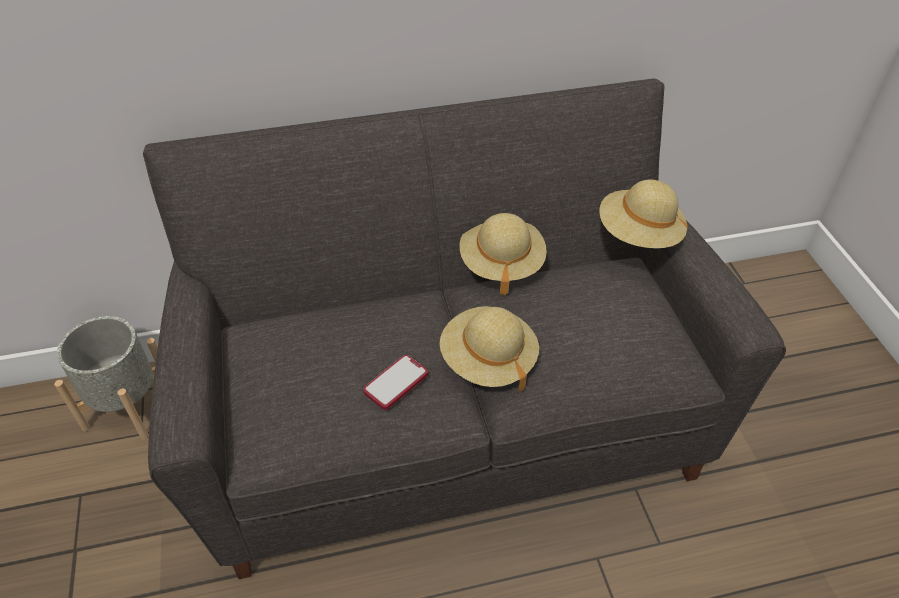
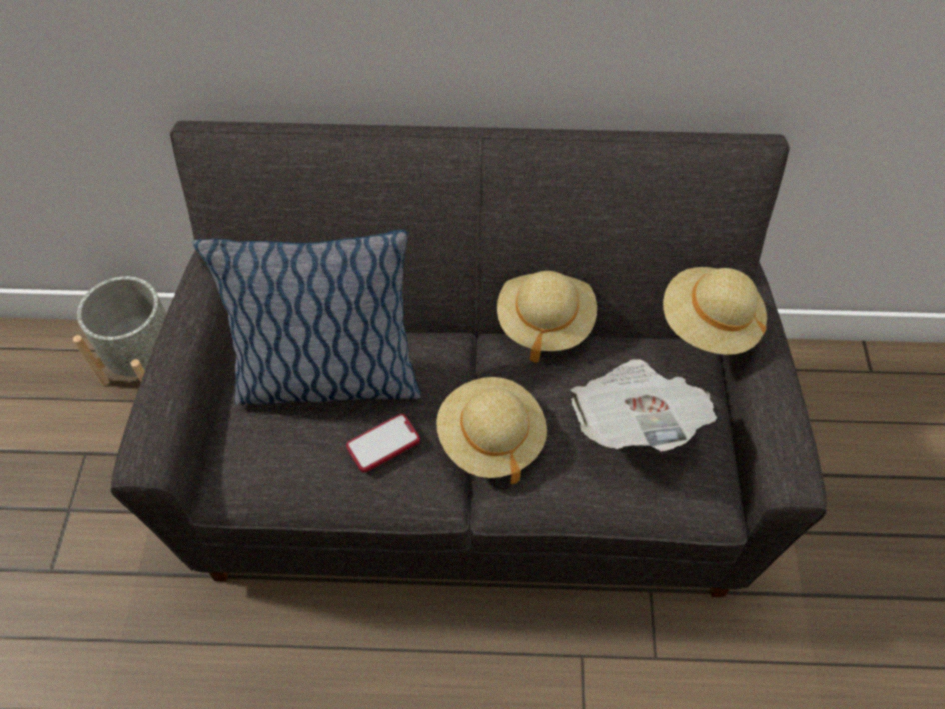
camera: 15 degrees right, 10 degrees up
(326, 342) = (326, 377): none -> pillow
(604, 320) = (634, 421): none -> newspaper

